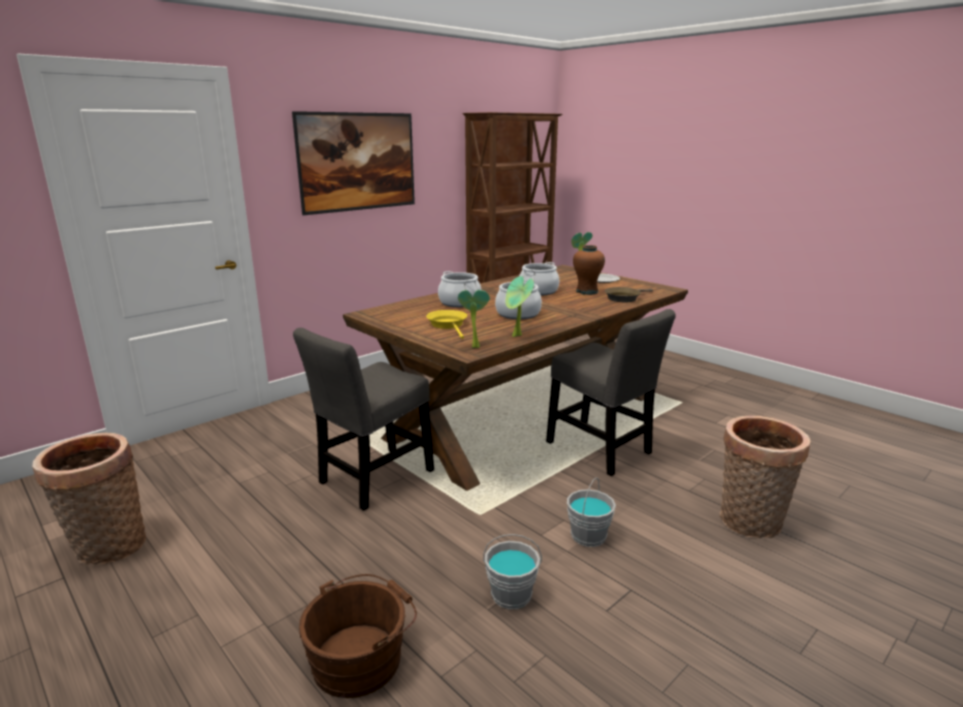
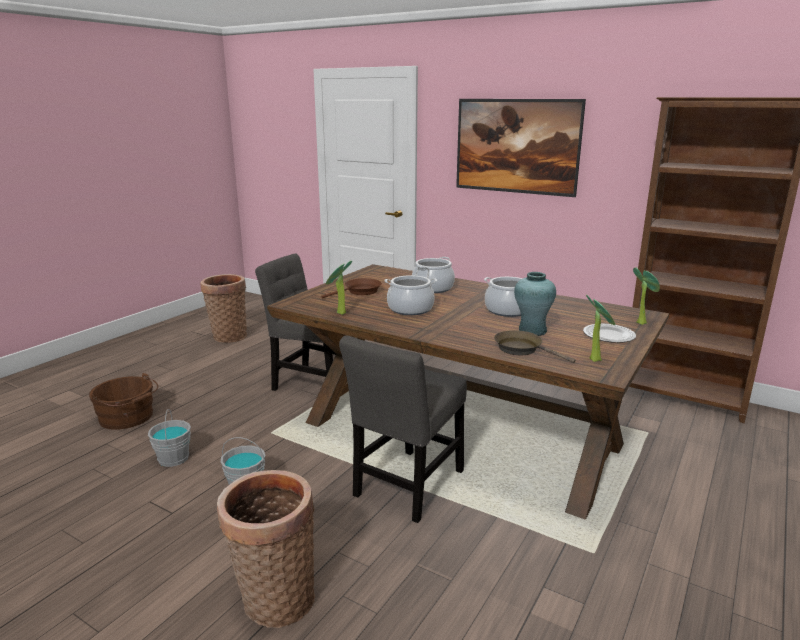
camera: 75 degrees right, 0 degrees up
(448, 325) = (360, 291): yellow frying pan -> brown frying pan
(474, 346) = (307, 303): potted plant -> potted plant (595, 359)
(587, 292) = (532, 331): brown vase -> turquoise vase

